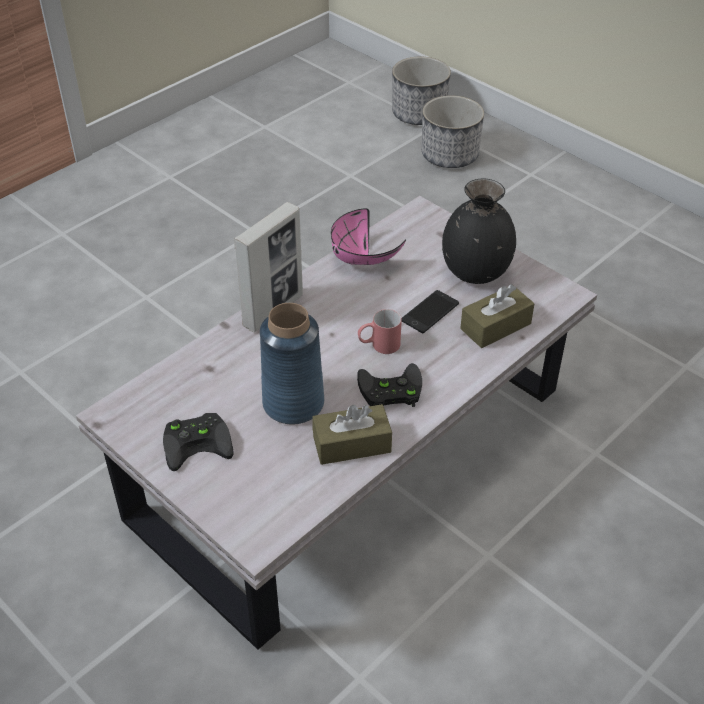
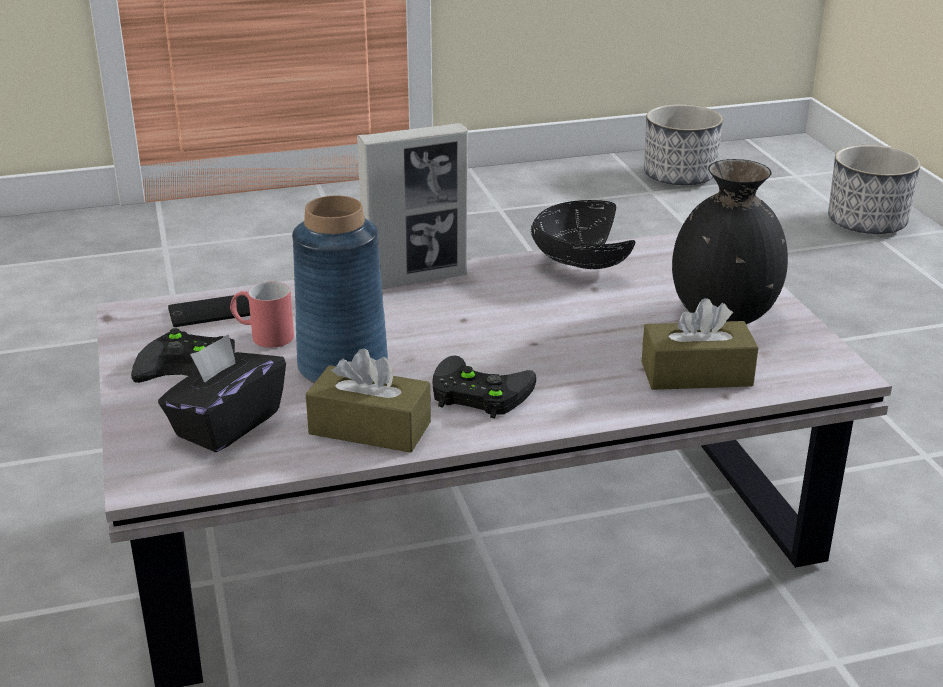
camera: 30 degrees right, 15 degrees down
(264, 479) = (227, 424): none -> black tissue box
(362, 260) = (578, 264): pink bowl -> black bowl
(379, 345) = (511, 346): red mug -> red mug (263, 336)
(430, 312) = (616, 335): phone -> phone (214, 311)
(450, 156) = (877, 272): planter -> planter (679, 177)

